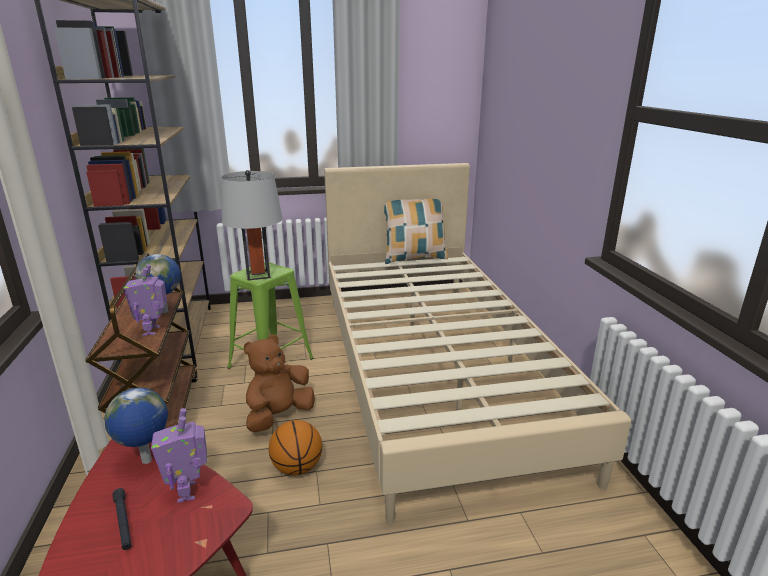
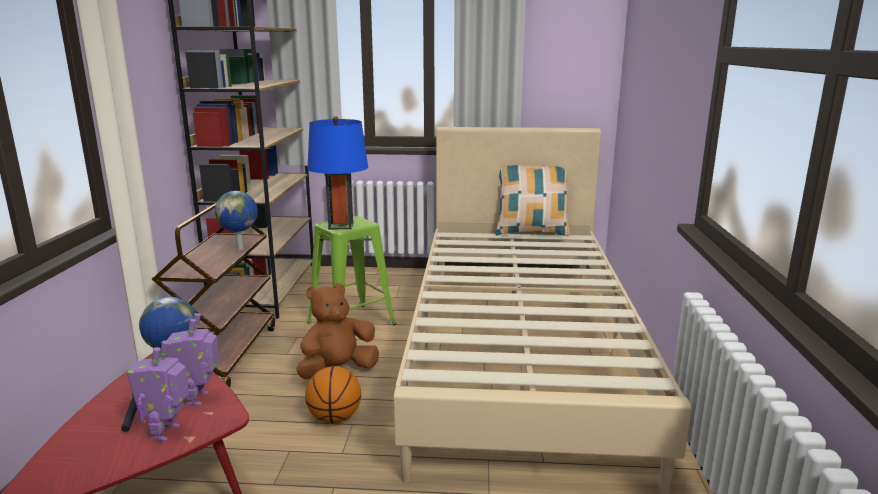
camera: 15 degrees right, 5 degrees down
(153, 330) = (221, 262): toy robot -> toy robot (167, 432)
(258, 275) = (341, 226): grey table lamp -> blue table lamp

